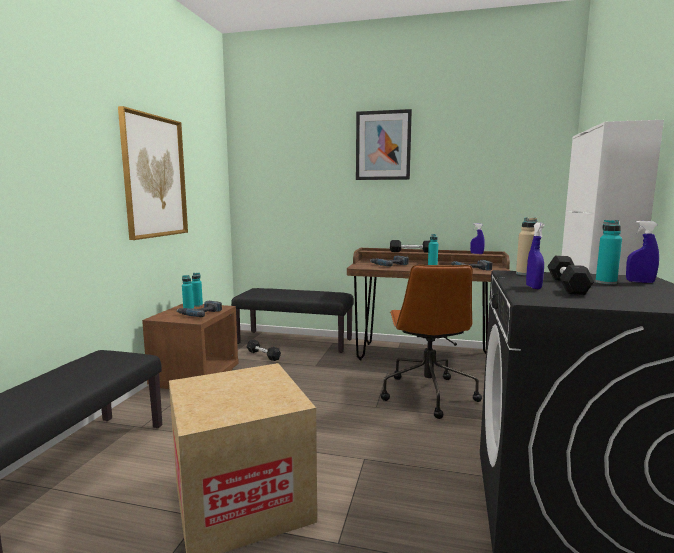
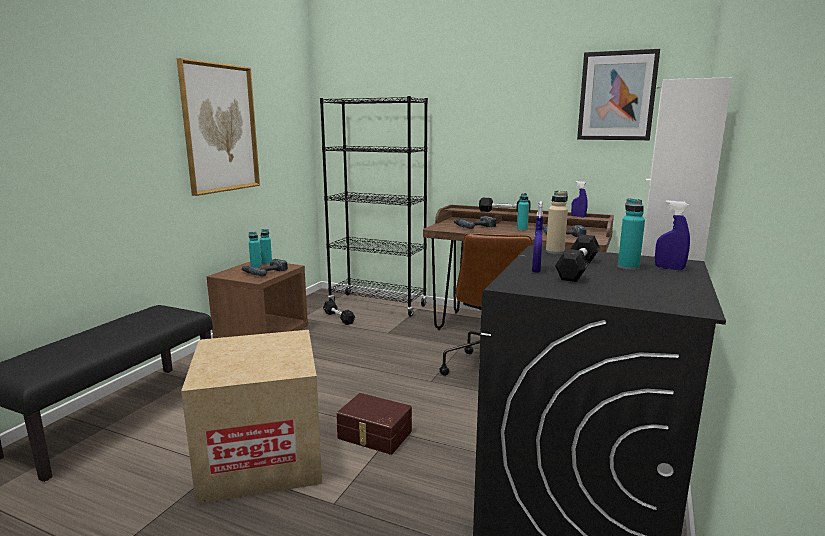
camera: 10 degrees right, 5 degrees up
(295, 341) = (377, 305): black bench -> black bookcase
(347, 465) = (374, 435): none -> brown storage box
(383, 145) = (477, 87): picture -> picture (617, 96)

